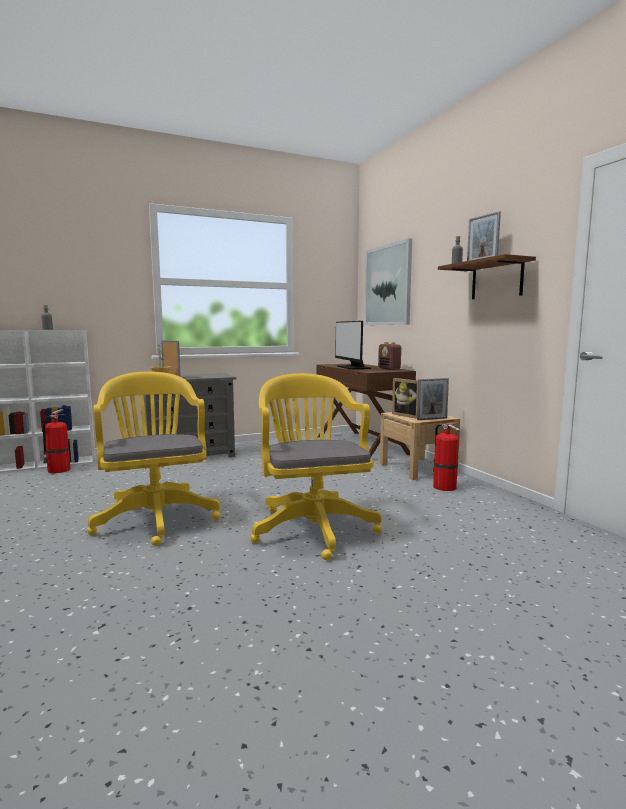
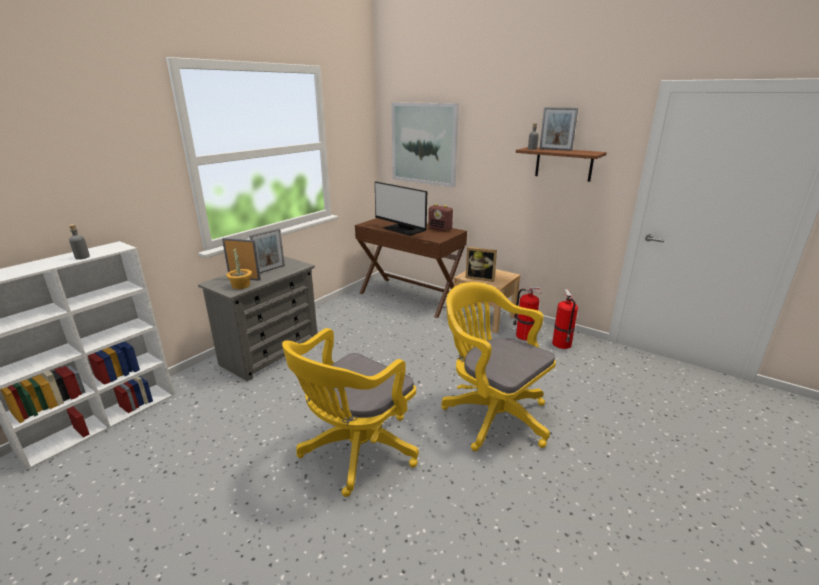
camera: 30 degrees left, 15 degrees up
(58, 470) = (144, 421): fire extinguisher -> fire extinguisher (562, 344)
(156, 517) = (355, 452): yellow office chair -> yellow office chair turned 90 degrees counterclockwise
(432, 419) = (504, 280): picture frame -> picture frame (270, 269)

